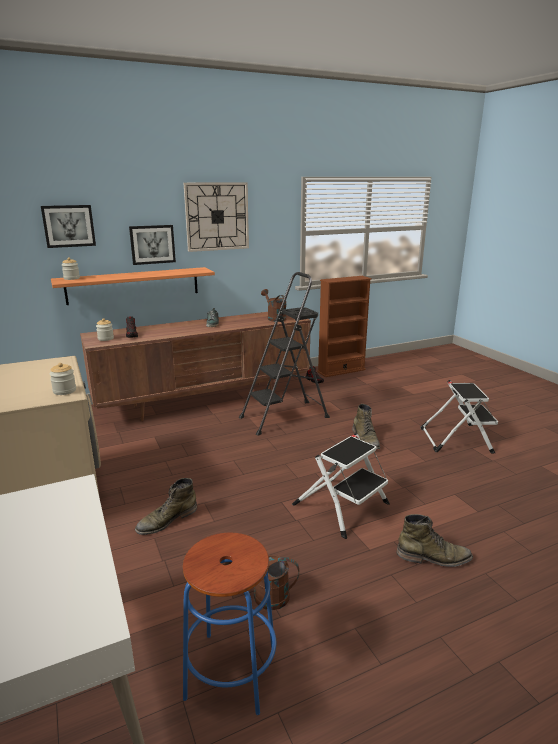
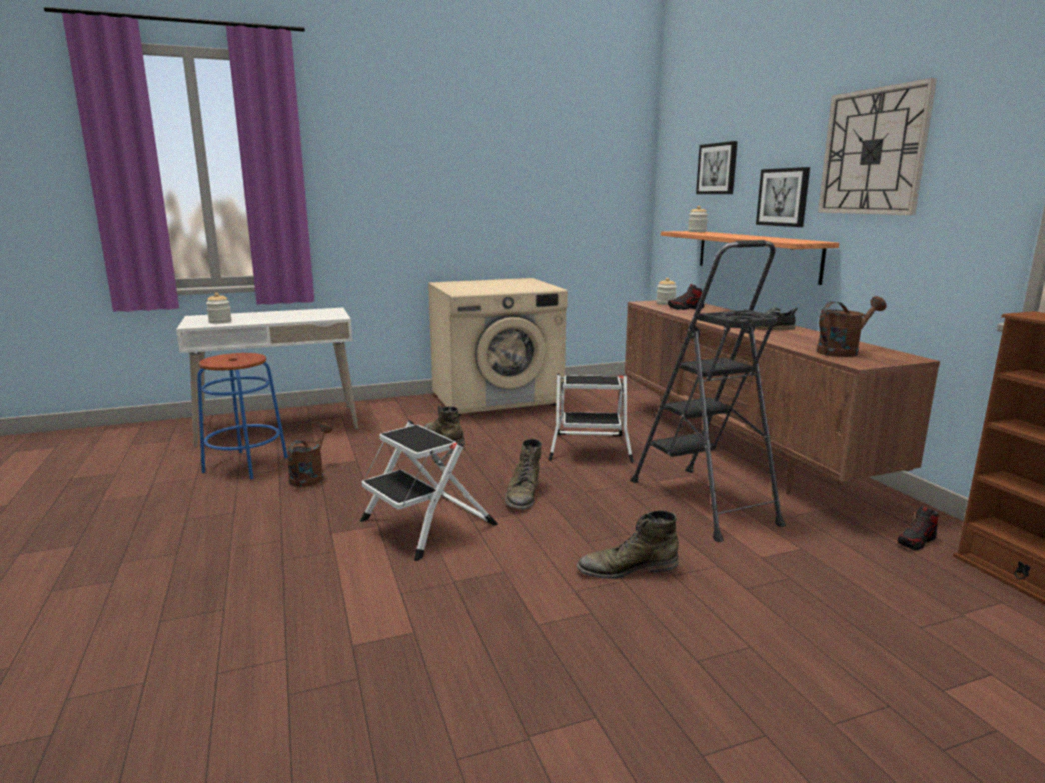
camera: 95 degrees right, 5 degrees down
(64, 391) = (469, 291): jar -> jar (220, 321)
(434, 558) = (283, 574): green boot -> green boot (523, 495)
(457, 438) = (646, 702): step ladder -> step ladder (589, 448)

